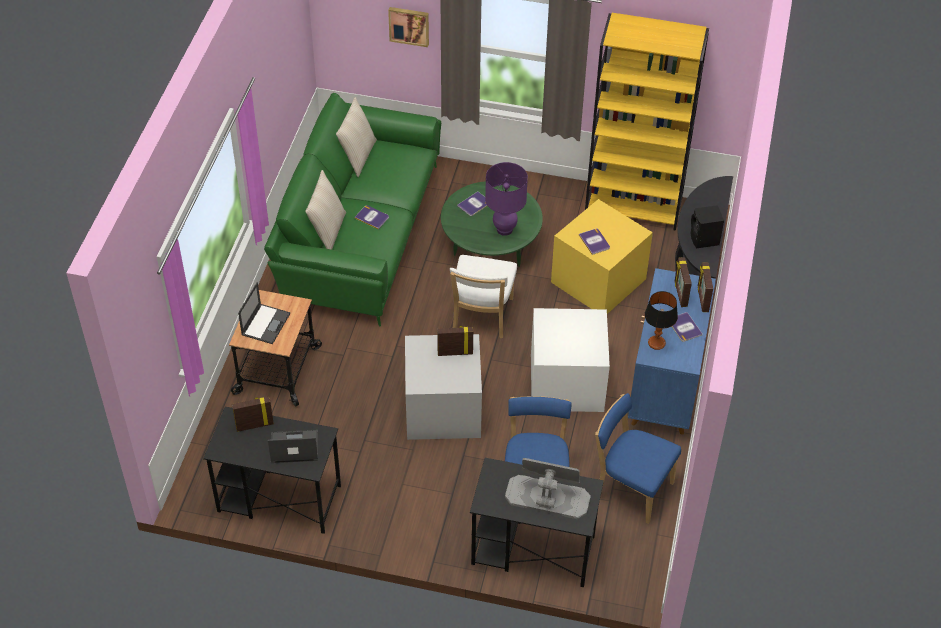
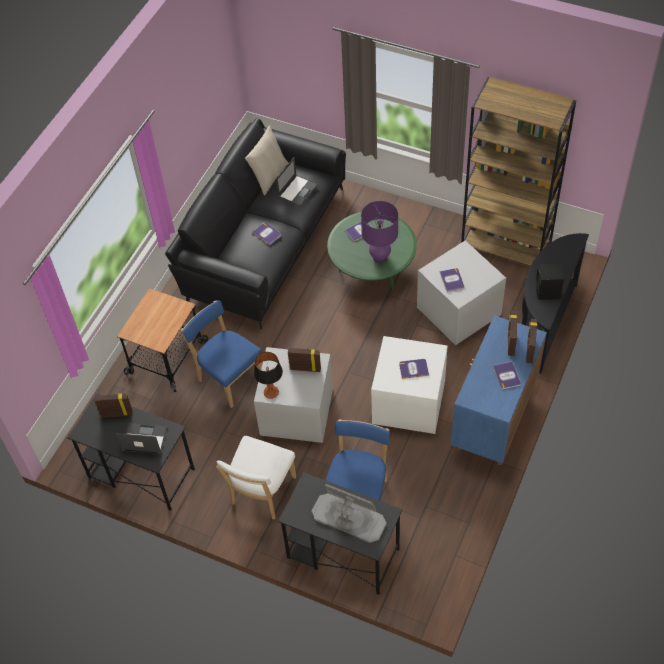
camera: 15 degrees right, 5 degrees up
(266, 323) = (152, 321): laptop -> laptop (297, 190)
(327, 231) = (227, 242): beige pillow -> none
(359, 233) = (264, 242): green sofa -> black sofa
(409, 25) = (319, 68): picture -> none
(481, 317) = (349, 332): white chair -> white chair (261, 493)
(576, 338) = (413, 369): none -> book
(600, 280) = (460, 311): yellow storage box -> grey storage box
(631, 488) = (442, 509): blue chair -> blue chair (228, 378)
(634, 206) = (506, 245): yellow bookcase -> brown bookcase
(656, 343) = (477, 387): table lamp -> table lamp (271, 392)

